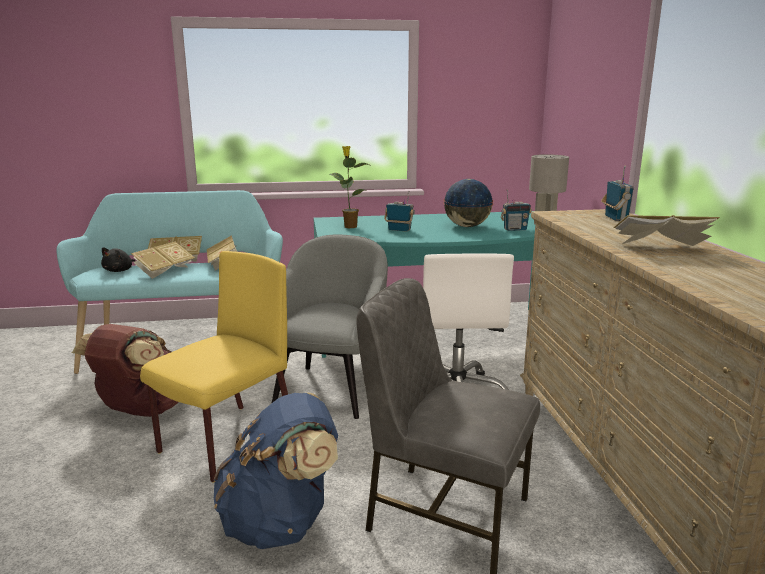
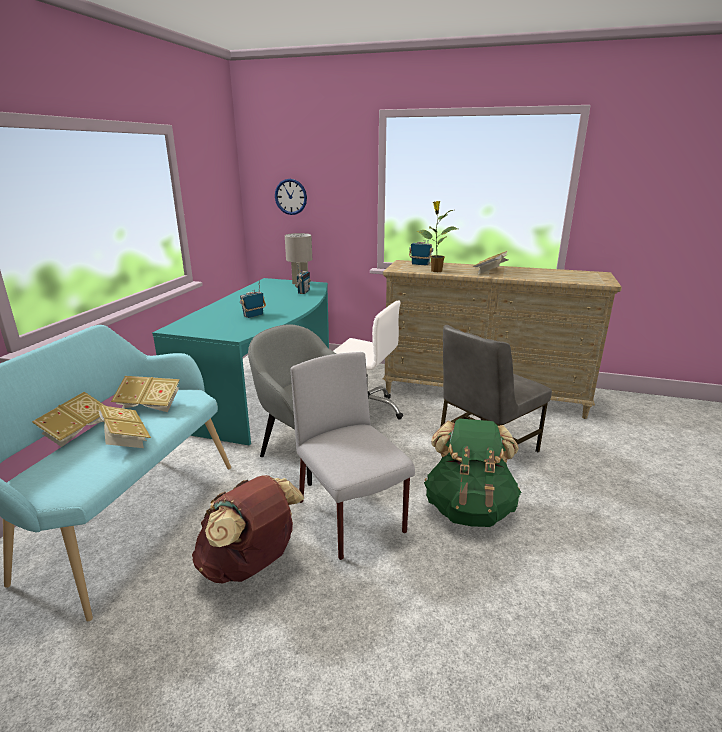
camera: 65 degrees left, 5 degrees up
(119, 270) = (70, 468): black plush toy -> none
(226, 442) = (352, 518): yellow chair -> grey chair
(281, 523) = (469, 509): blue backpack -> green backpack
(350, 226) = (214, 326): potted plant -> potted plant (435, 271)
(467, 226) = (275, 299): globe -> none
(572, 106) = (291, 196): none -> wall clock

